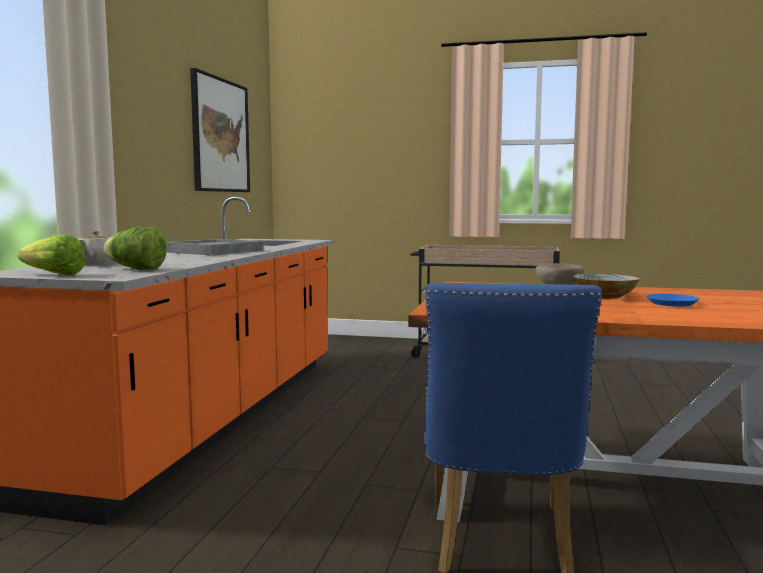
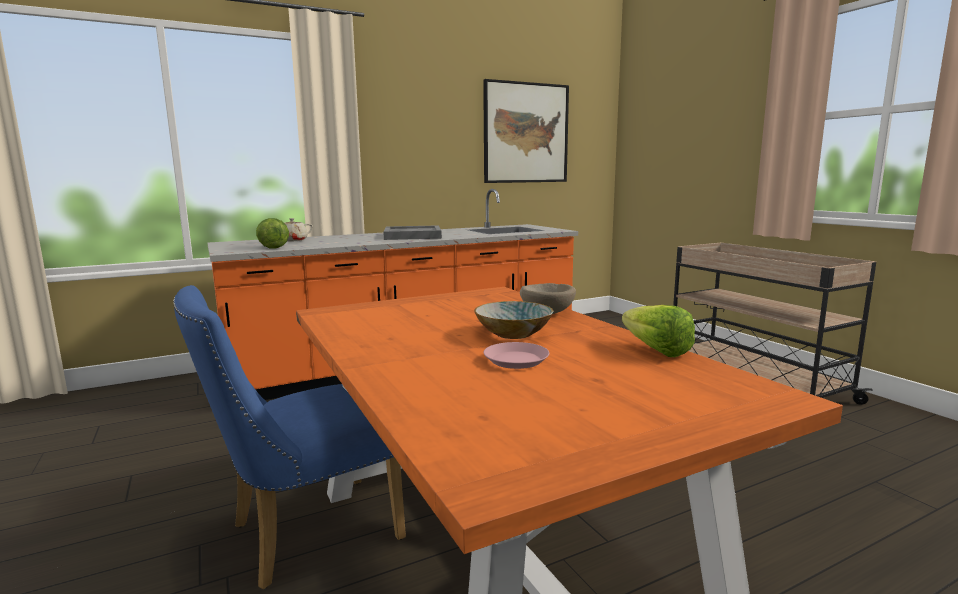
camera: 50 degrees right, 5 degrees up
(50, 275) = (226, 246): lettuce -> lettuce (652, 349)
(672, 303) = (516, 360): blue plate -> pink plate

